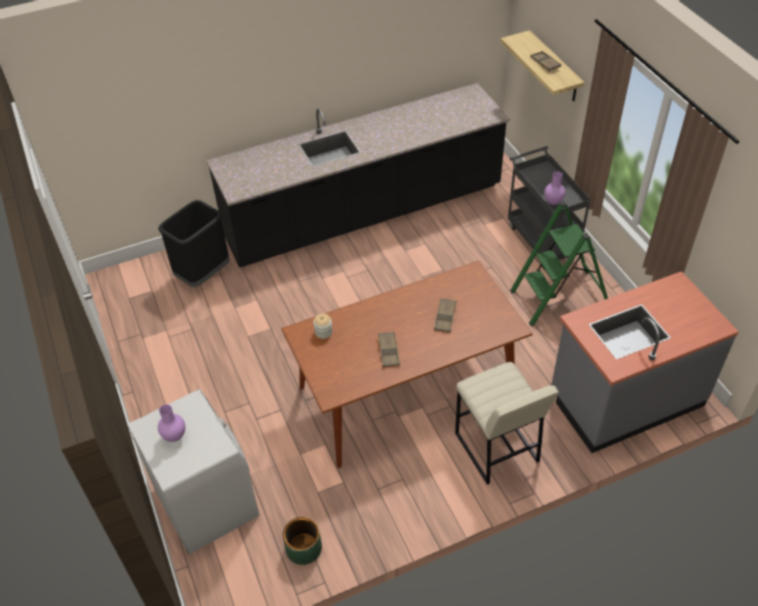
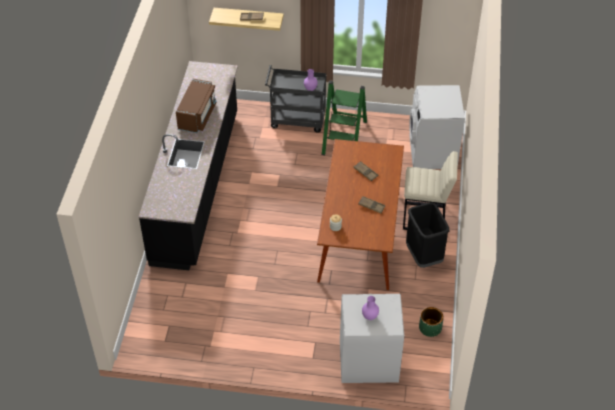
camera: 60 degrees left, 0 degrees up
(203, 274) = (178, 292): black trash can -> black trash can (424, 256)
(396, 128) = (197, 116): none -> brown microwave
(625, 398) = (431, 151): grey counter -> white washing machine

